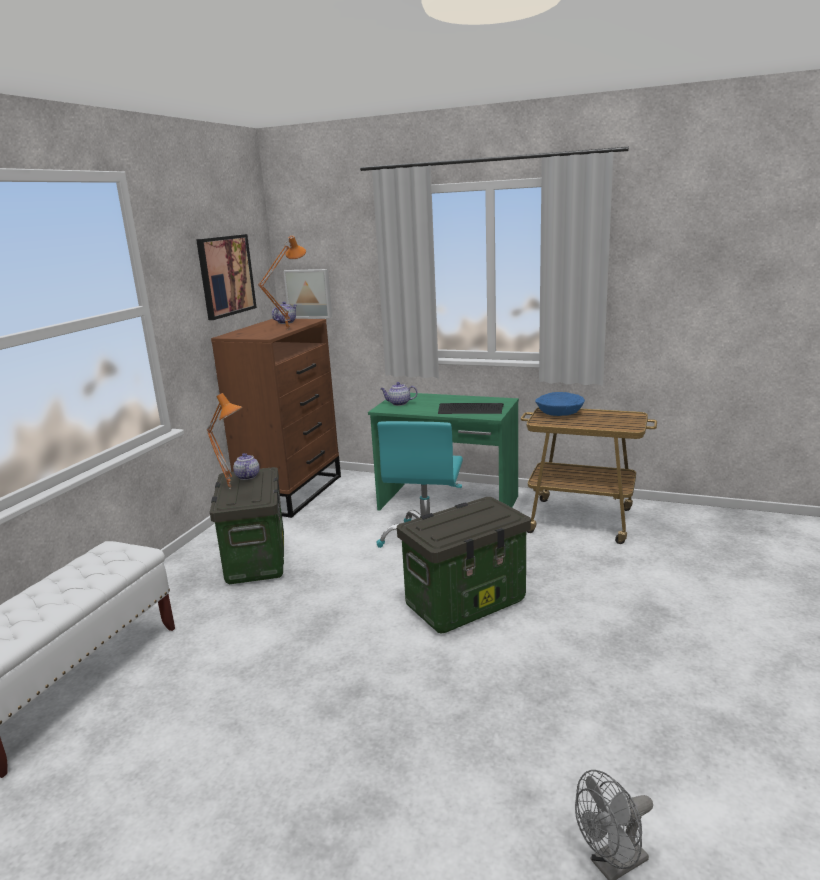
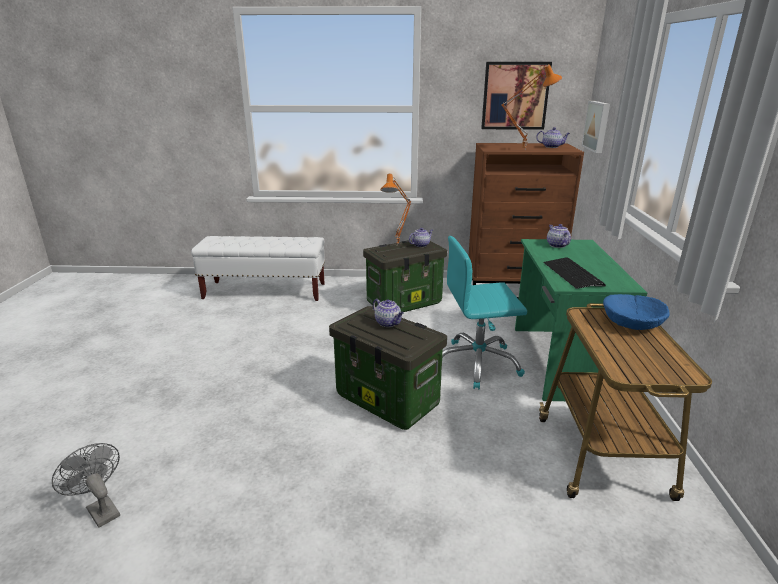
camera: 70 degrees right, 5 degrees up
(452, 517) = (388, 323): none -> teapot

